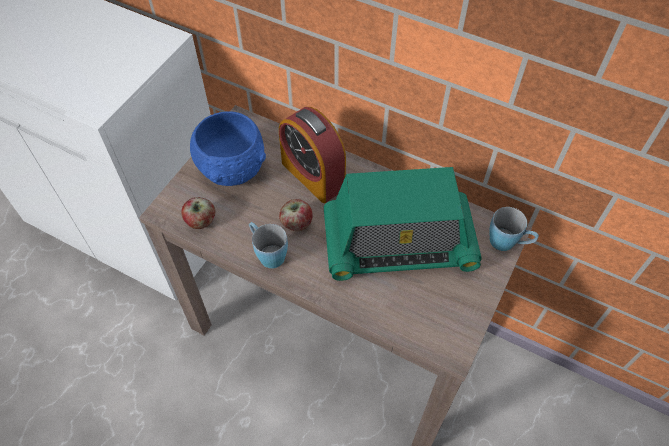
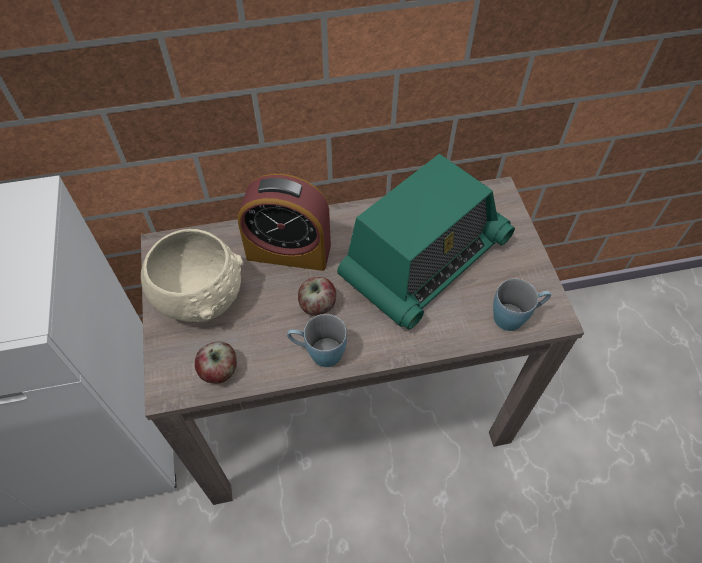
camera: 40 degrees left, 0 degrees up
(232, 167) = (200, 296): blue bowl -> beige bowl
(508, 243) = (506, 200): blue mug -> blue mug (515, 316)

